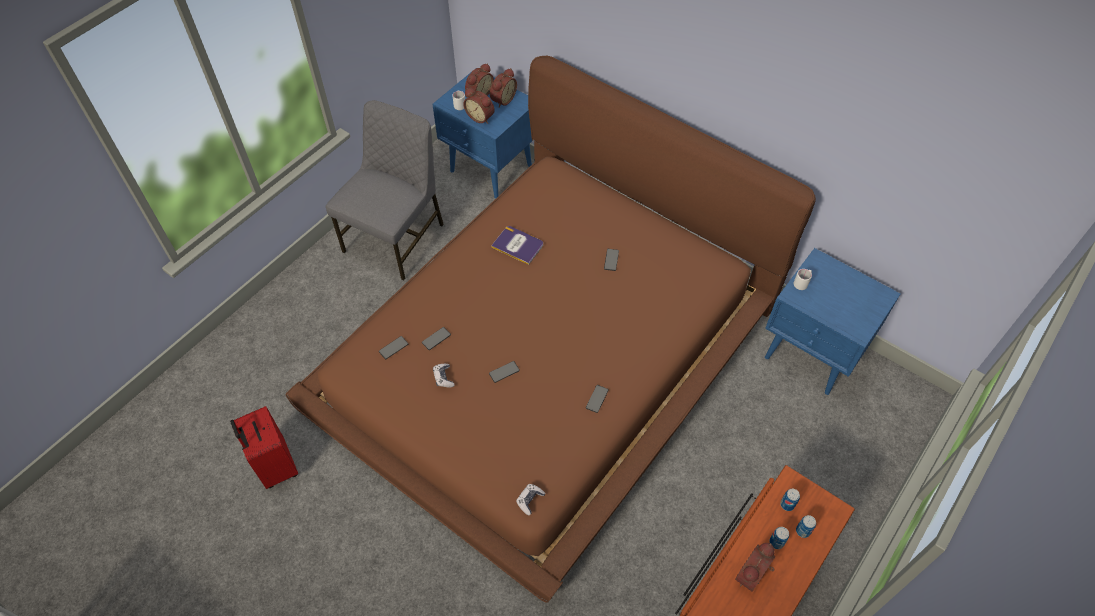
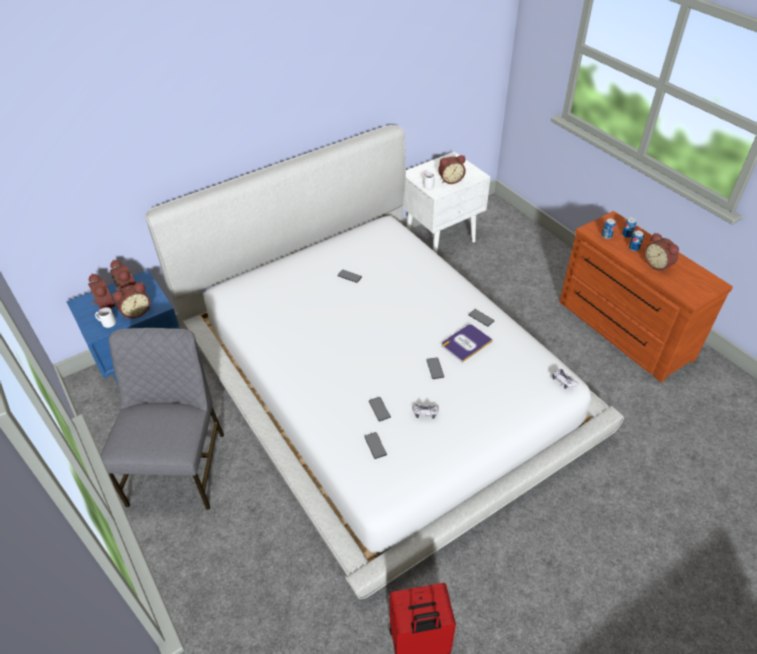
camera: 70 degrees left, 10 degrees down
(396, 237) = (180, 467): grey chair -> grey chair turned 45 degrees clockwise
(518, 245) = (301, 328): book -> book (466, 343)
(547, 356) = (379, 381): brown bed -> white bed
(812, 355) = (441, 238): blue nightstand -> white nightstand
(829, 304) = (450, 180): none -> alarm clock

